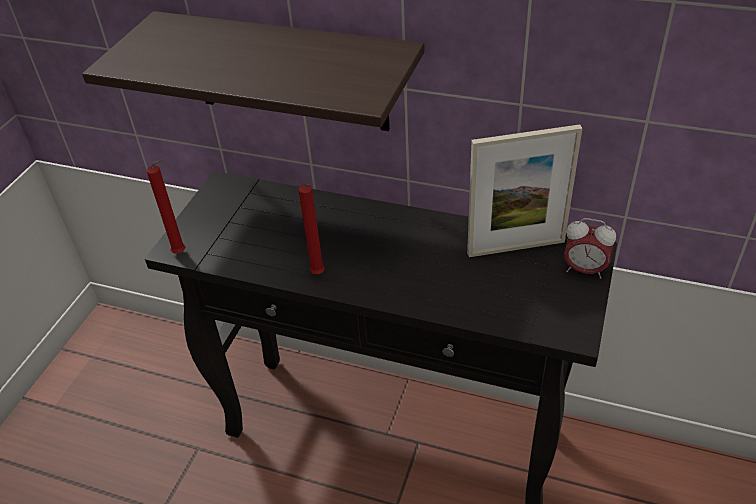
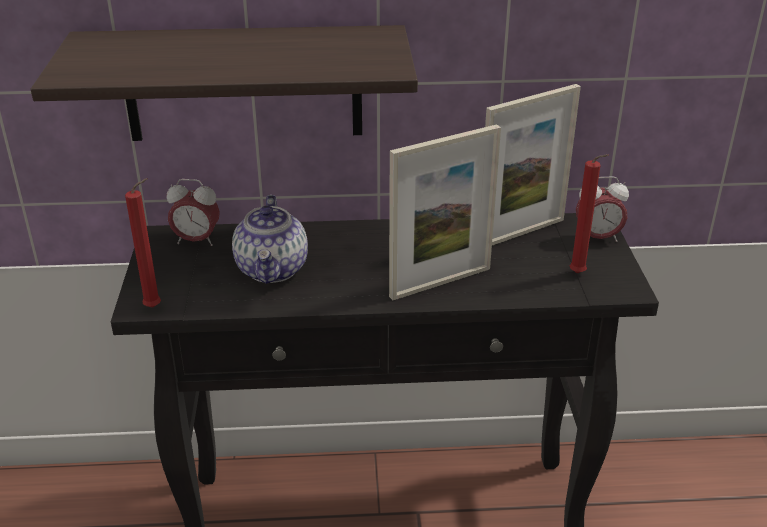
camera: 25 degrees left, 10 degrees down
(245, 195) = (196, 240): none -> alarm clock
(286, 238) = (273, 270): none -> teapot
(318, 275) = (334, 295): red candle -> red candle (579, 274)
(412, 284) = (440, 282): none -> picture frame

